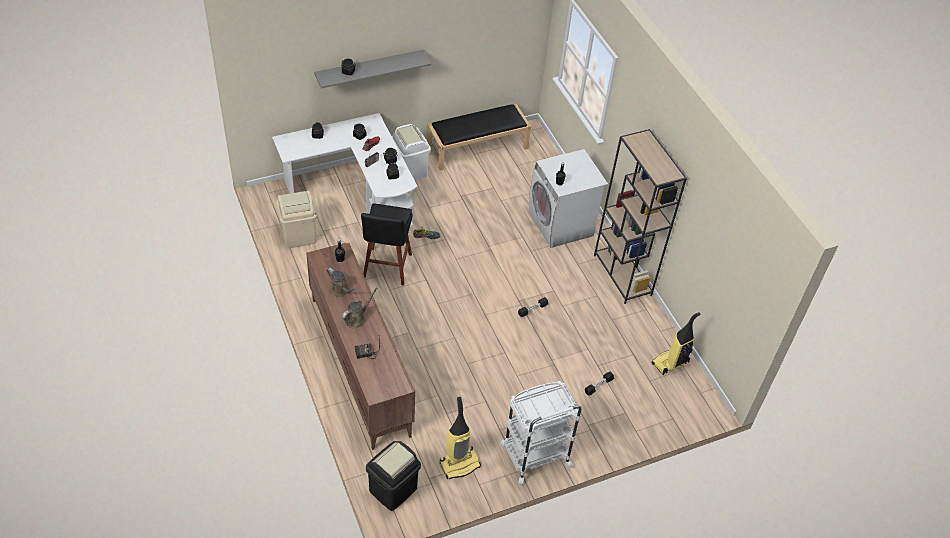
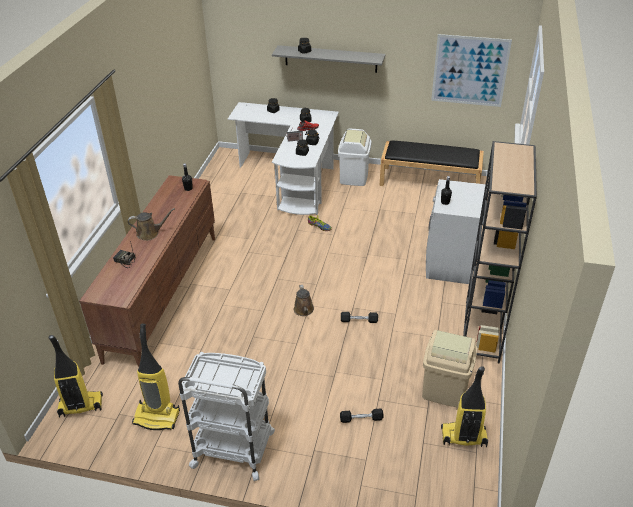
camera: 40 degrees right, 10 degrees down
(299, 236) = (219, 189): beige trash can -> beige trash can (445, 390)
(340, 290) = (161, 209): brown watering can -> brown watering can (304, 310)
(386, 267) = (262, 235): black stool -> none
(393, 490) = (80, 406): black trash can -> vacuum cleaner
(500, 41) = (470, 71): none -> picture

